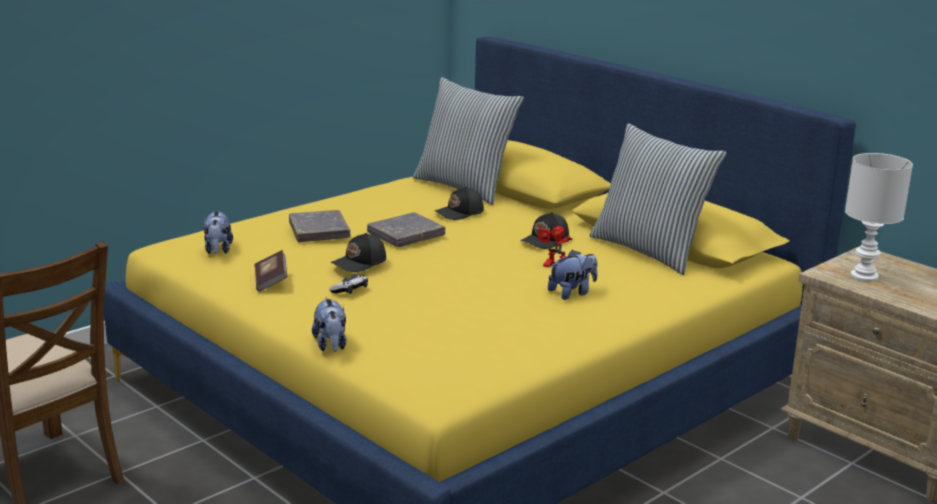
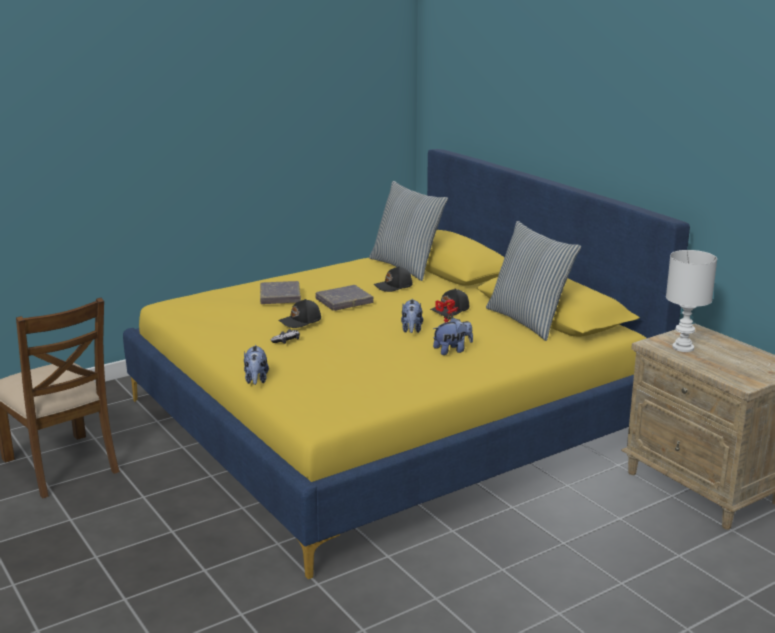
camera: 10 degrees right, 0 degrees up
(218, 250) = (202, 308): plush toy -> plush toy (411, 330)
(271, 281) = (231, 332): book -> none

